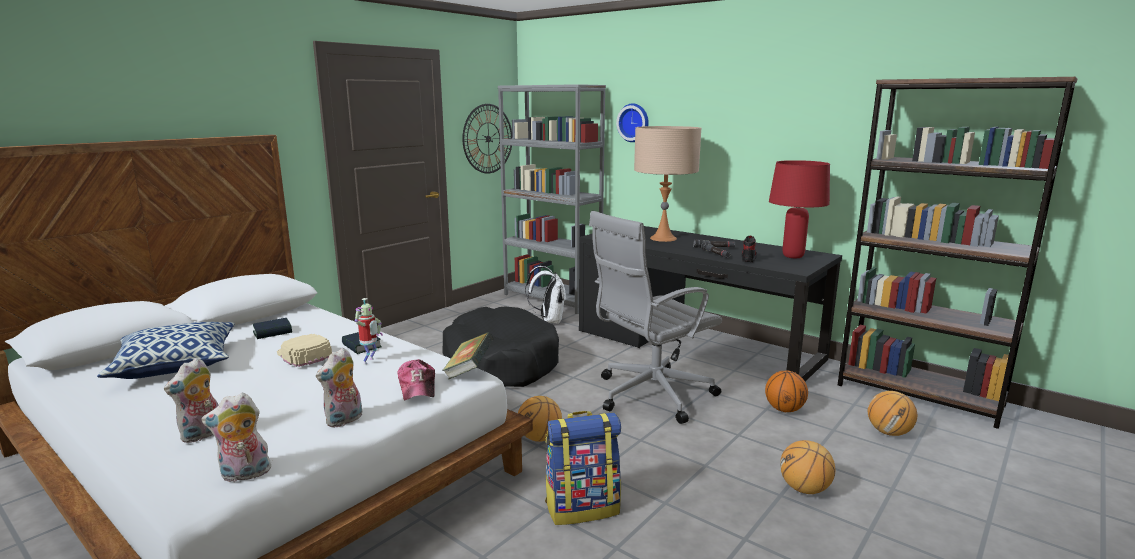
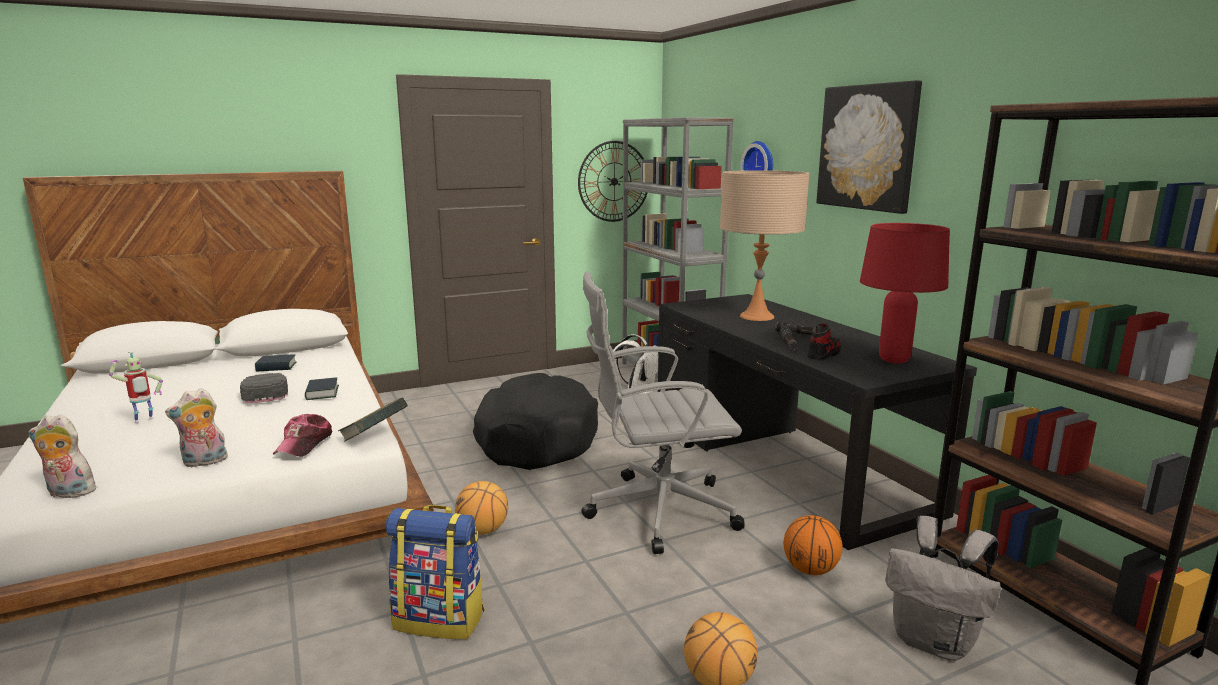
camera: 25 degrees right, 0 degrees up
(176, 365) = (169, 384): pillow -> none
(202, 435) = (88, 450): plush toy -> none
(303, 354) = (265, 392): beige cap -> black cap
(370, 361) = (306, 410): toy robot -> toy robot (144, 421)
(738, 108) = (867, 147): none -> picture
(889, 432) = (935, 642): basketball -> grey backpack

